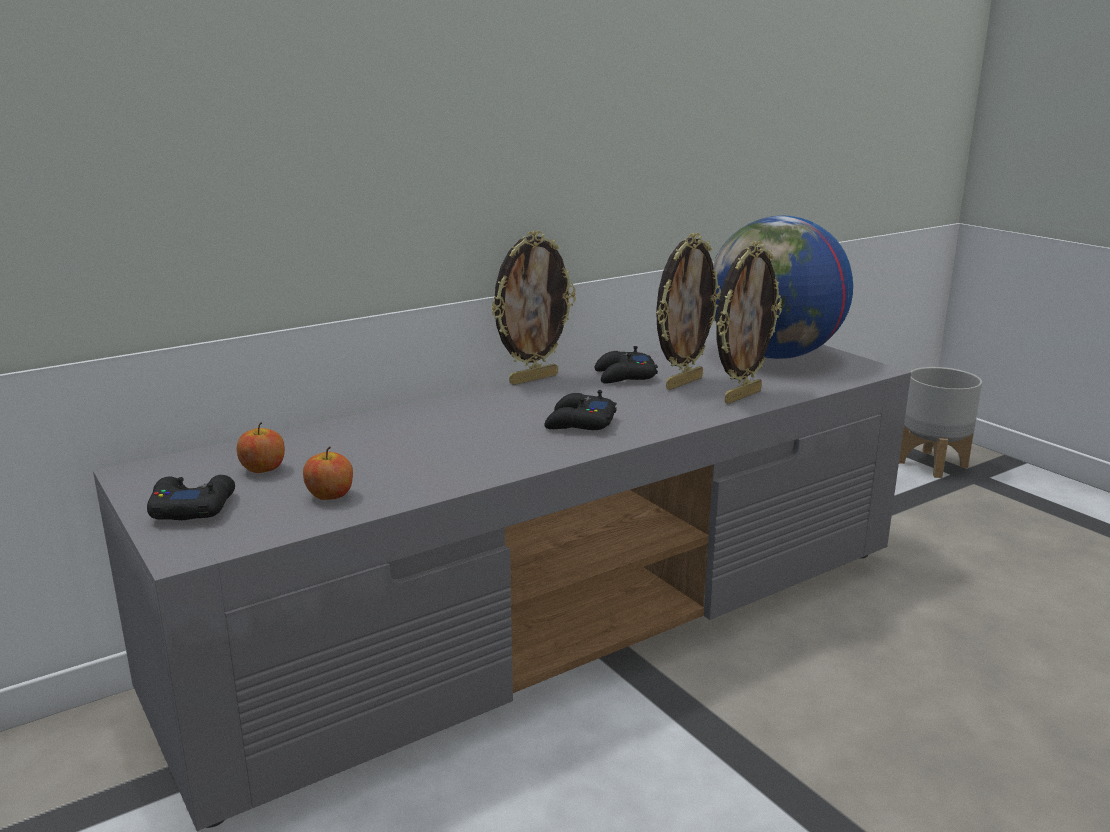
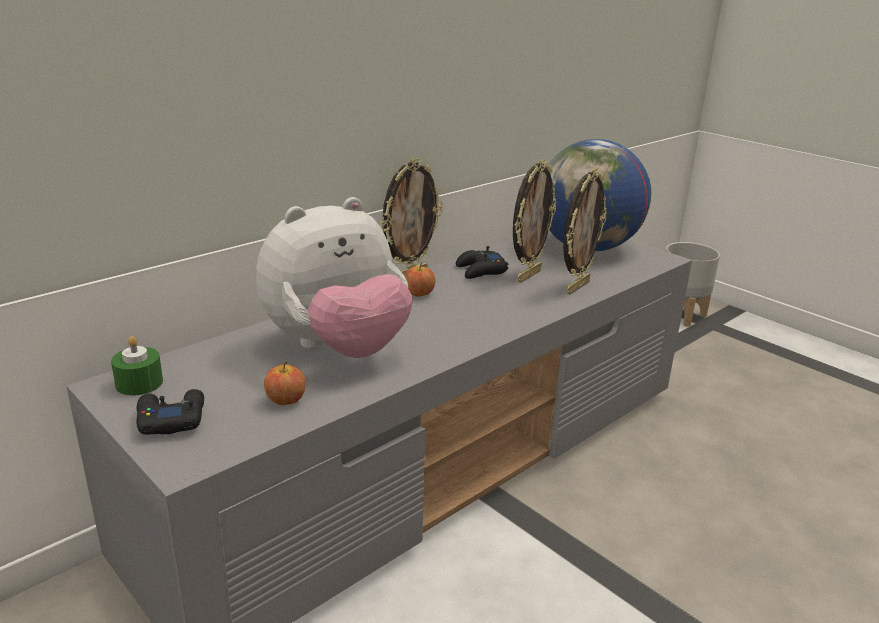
camera: 10 degrees left, 5 degrees up
(172, 472) = (139, 383): none -> green candle
(263, 469) = (218, 376): apple -> apple (419, 294)
(413, 448) = (337, 348): none -> plush toy
(579, 423) = (462, 318): black game controller -> none

